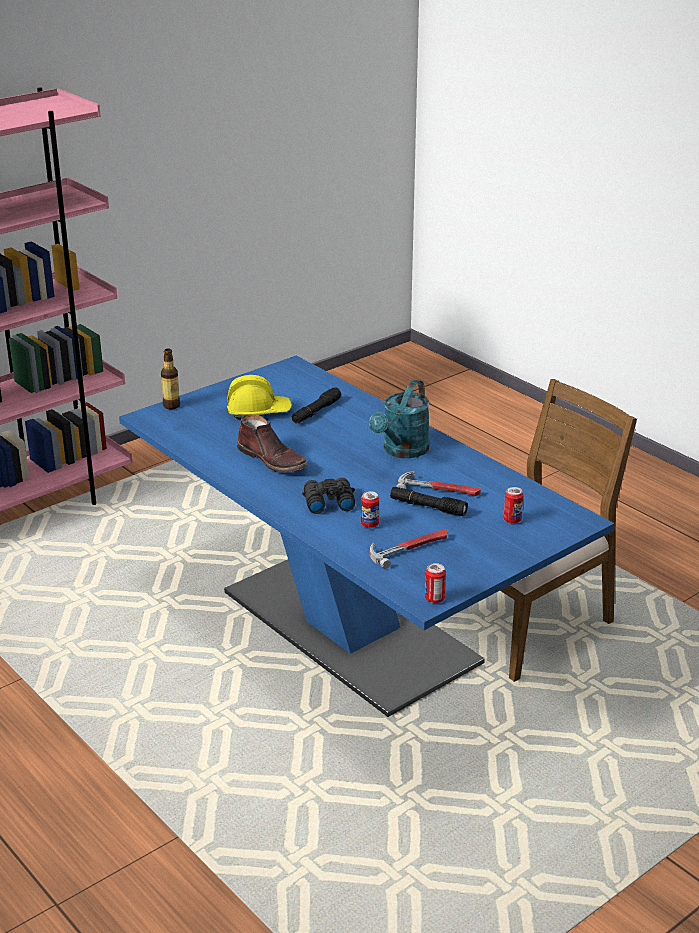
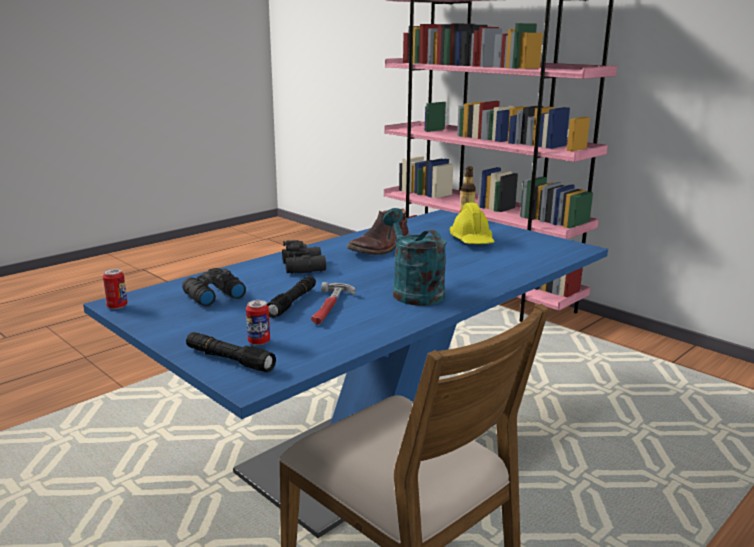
camera: 85 degrees right, 10 degrees down
(316, 412) = (484, 258): black flashlight -> black flashlight (229, 360)
(369, 524) = (261, 281): can -> none
(402, 451) = (413, 291): turquoise watering can -> turquoise watering can turned 45 degrees clockwise
(409, 548) = (212, 296): hammer -> black binoculars

